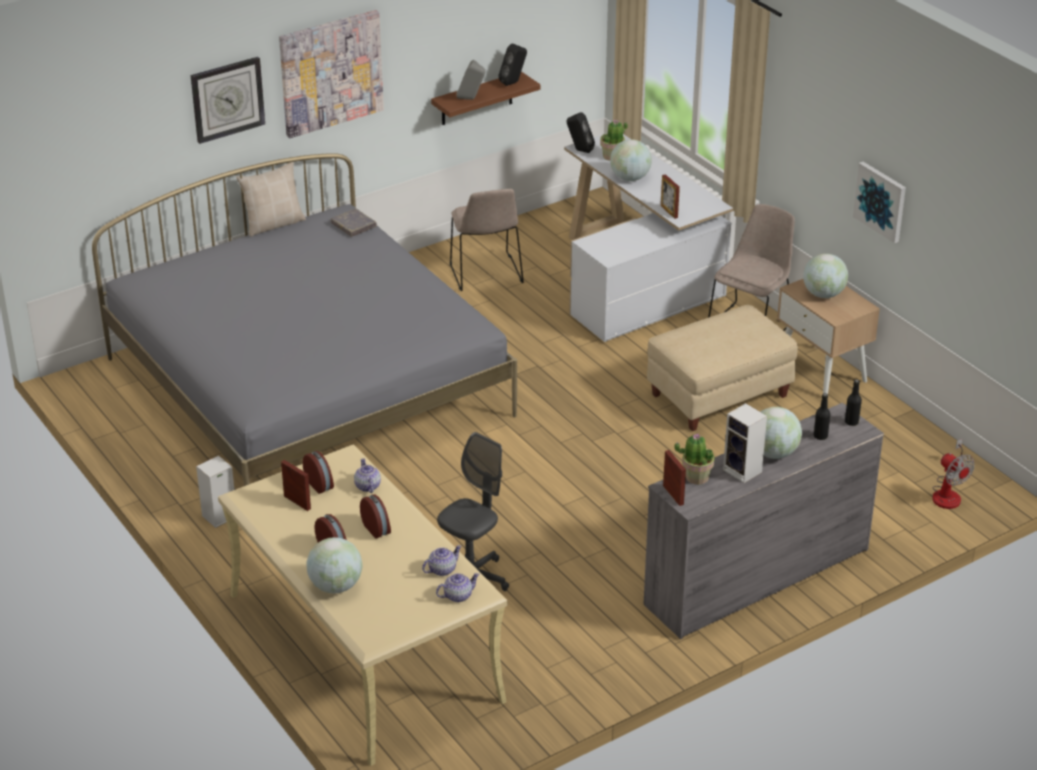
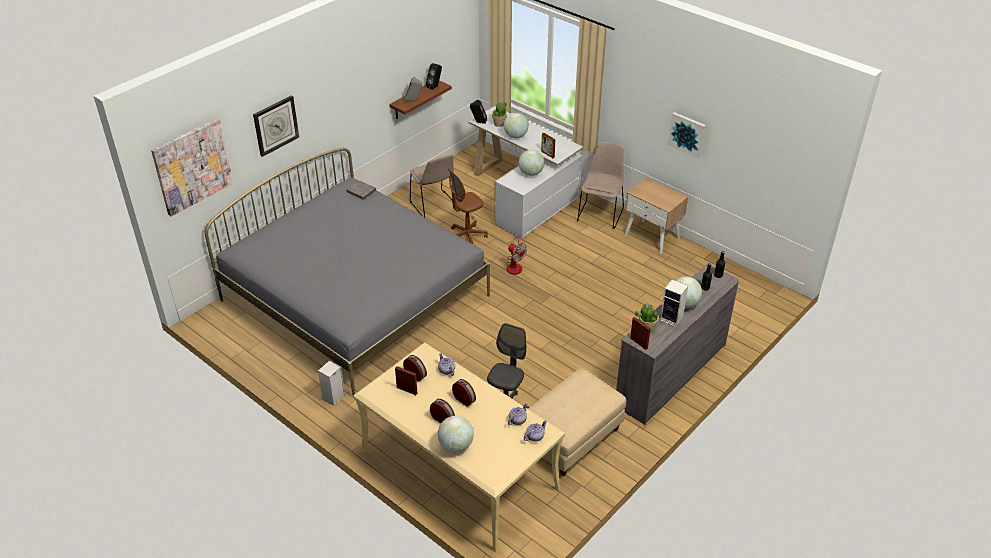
camera: 15 degrees left, 5 degrees up
(274, 224) = (310, 198): beige pillow -> none
(331, 72) = (333, 98): picture -> picture (192, 166)
(517, 326) = (467, 236): none -> brown office chair
(719, 396) = (601, 261): beige ottoman -> beige ottoman (572, 439)
(823, 294) = (653, 192): globe -> globe (531, 173)
(948, 493) = (753, 300): fan -> fan (514, 265)

